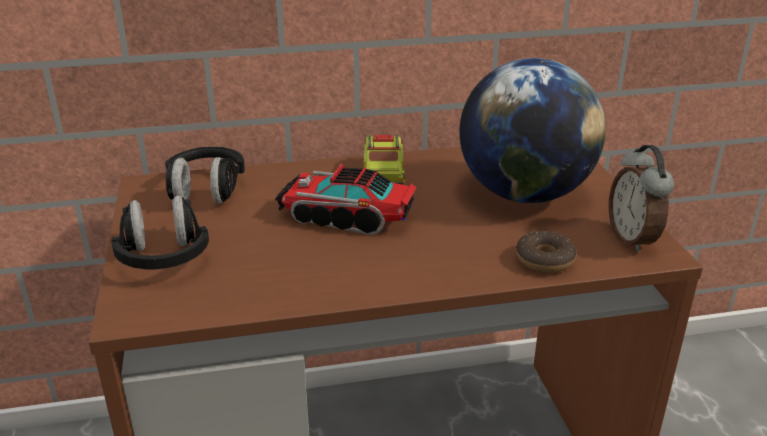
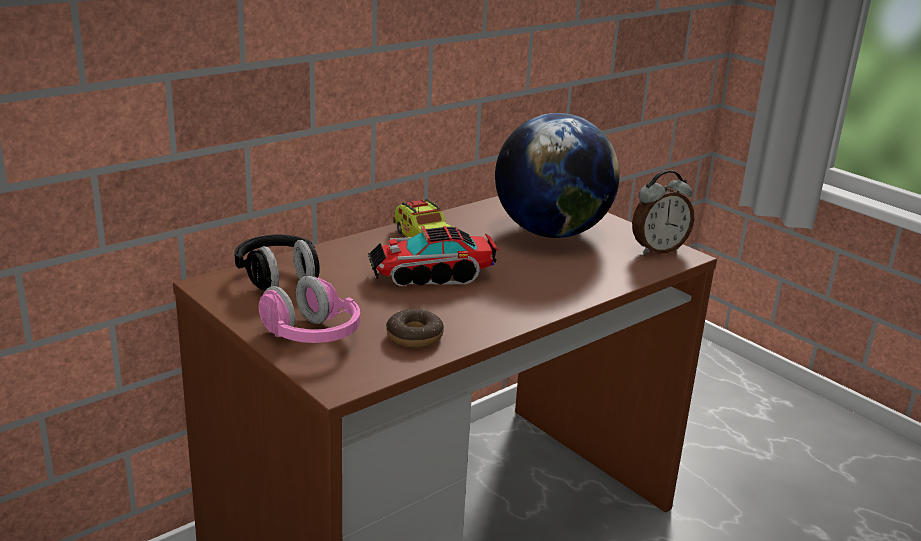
camera: 30 degrees left, 5 degrees down
(164, 257) = (311, 336): black headphones -> pink headphones
(544, 260) = (613, 275): donut -> donut (414, 336)
(633, 239) = (657, 249): alarm clock -> alarm clock turned 75 degrees counterclockwise

